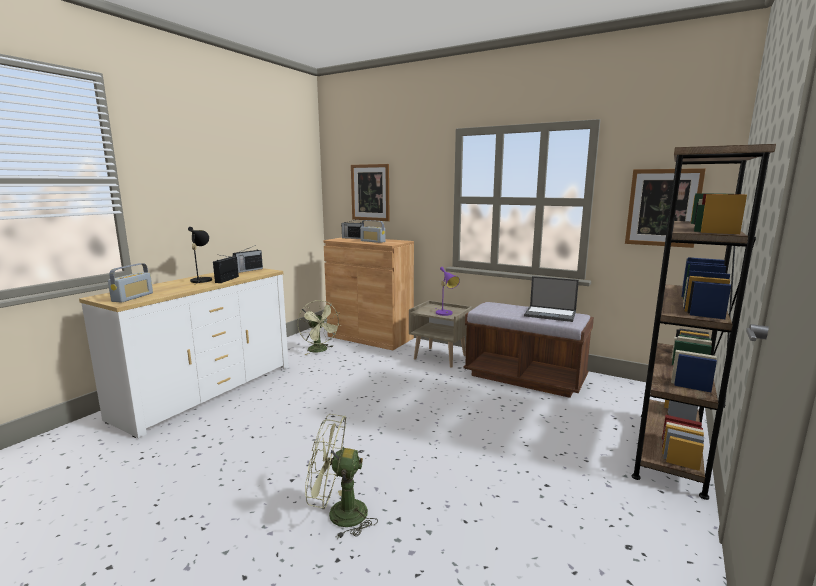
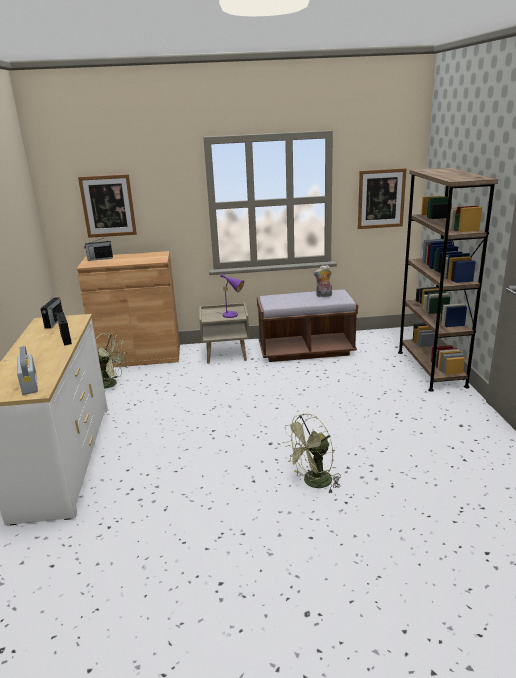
camera: 35 degrees left, 10 degrees up
(201, 280) = (39, 346): black table lamp -> none
(373, 241) = (134, 259): radio -> none
(551, 314) = (323, 295): laptop -> plush toy

